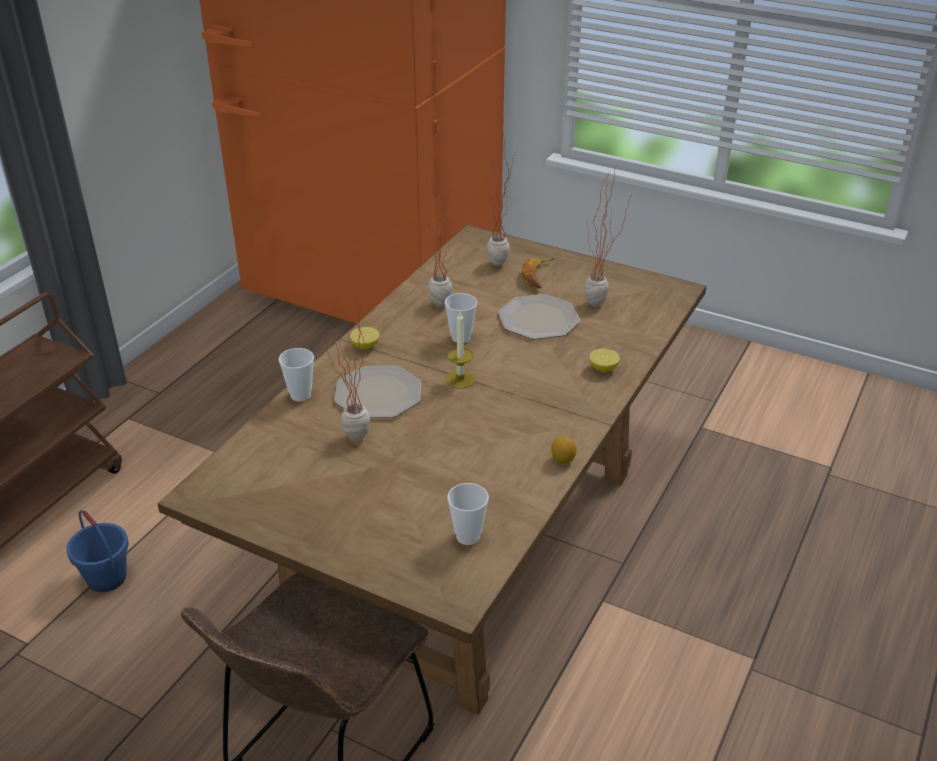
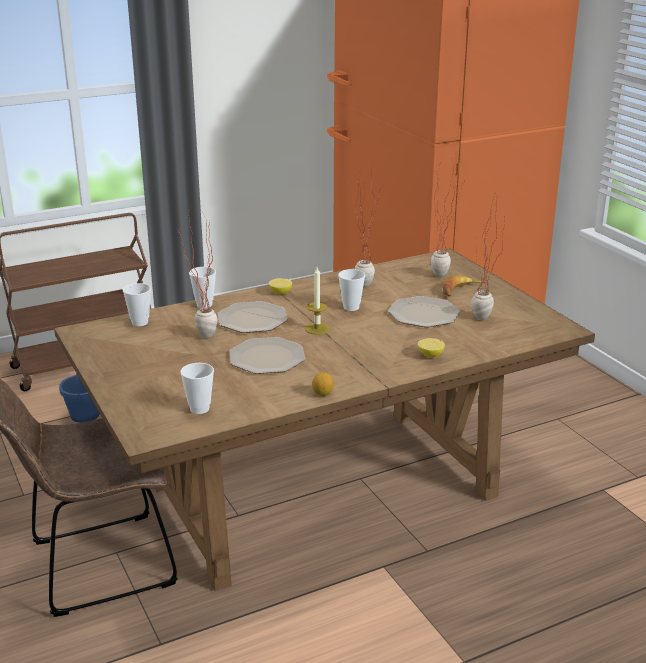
camera: 35 degrees right, 10 degrees down
(256, 451) = (140, 322): none -> cup
(456, 439) = (267, 358): none -> plate

